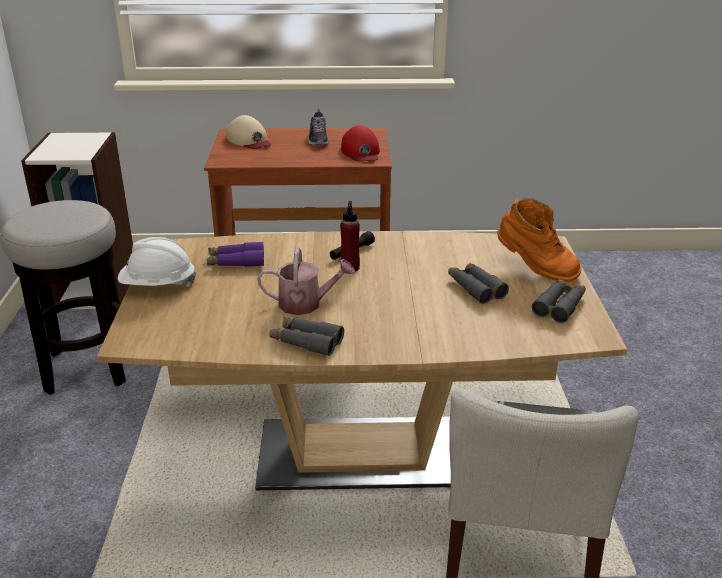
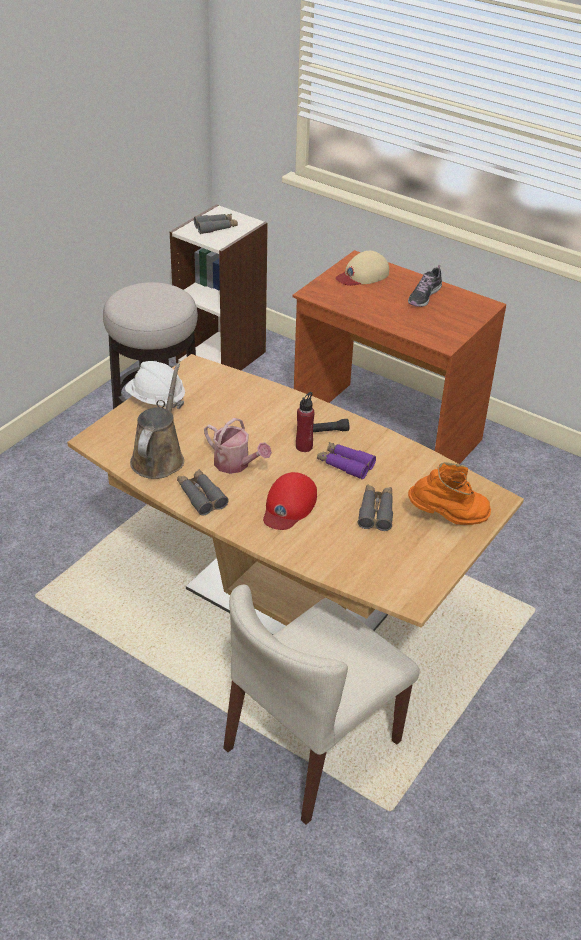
camera: 35 degrees right, 10 degrees up
(221, 328) = (159, 457): none -> brown watering can
(236, 262) = (228, 402): purple binoculars -> purple binoculars (345, 464)
(249, 140) = (362, 275): beige cap -> beige cap turned 60 degrees clockwise
(361, 152) = (444, 327): red cap -> red cap (288, 506)
(535, 269) = (448, 518): orange boot -> orange boot turned 75 degrees counterclockwise
(559, 306) = (420, 561): grey binoculars -> grey binoculars (216, 227)

